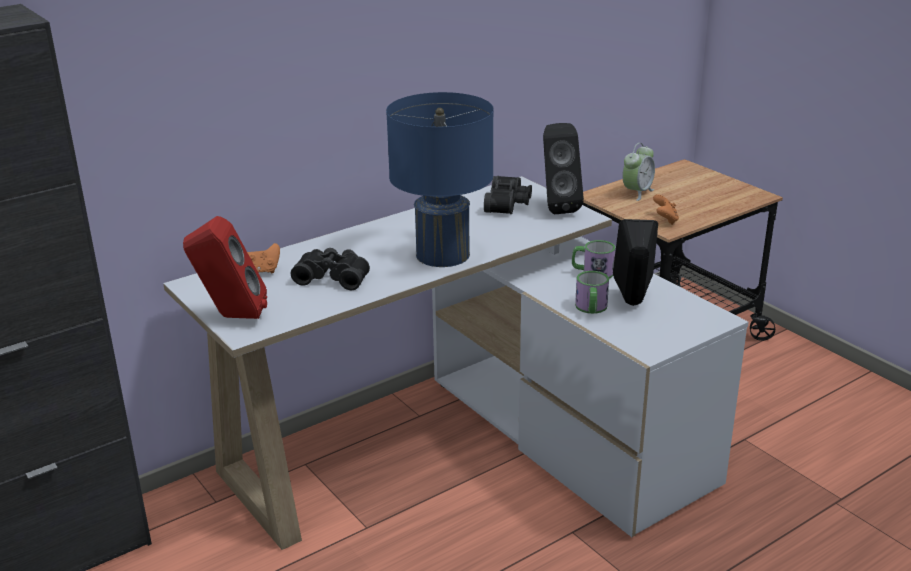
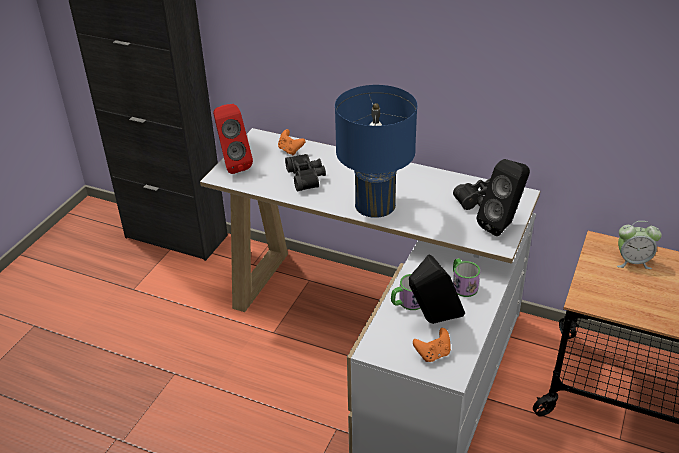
camera: 60 degrees right, 10 degrees up
(665, 220) = (597, 293): orange game controller -> orange game controller (433, 354)

